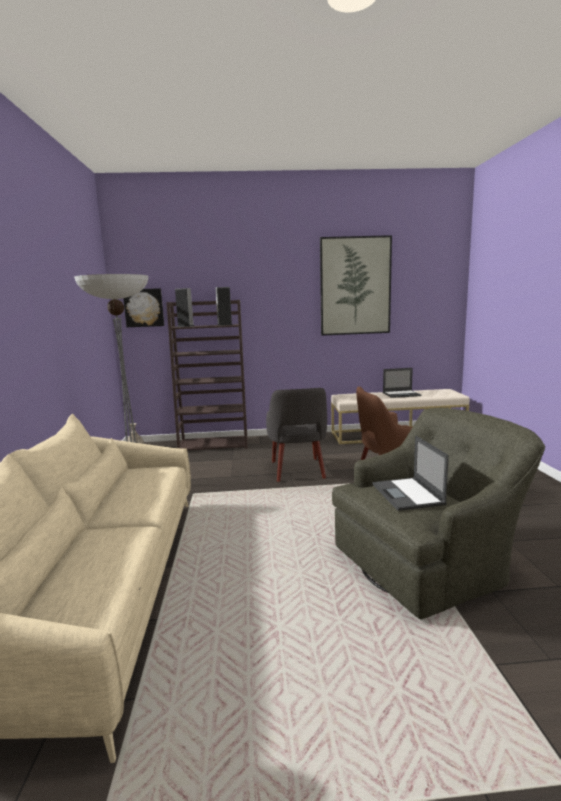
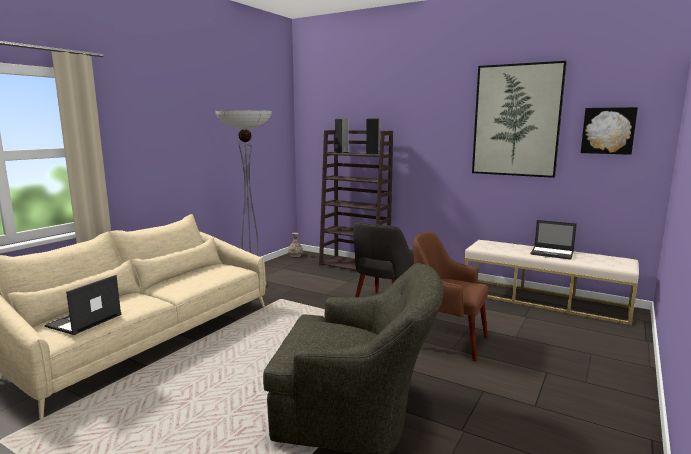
camera: 35 degrees right, 0 degrees up
(144, 308) = (317, 133): picture -> picture (608, 130)
(408, 494) = (328, 335): laptop -> laptop (83, 321)

